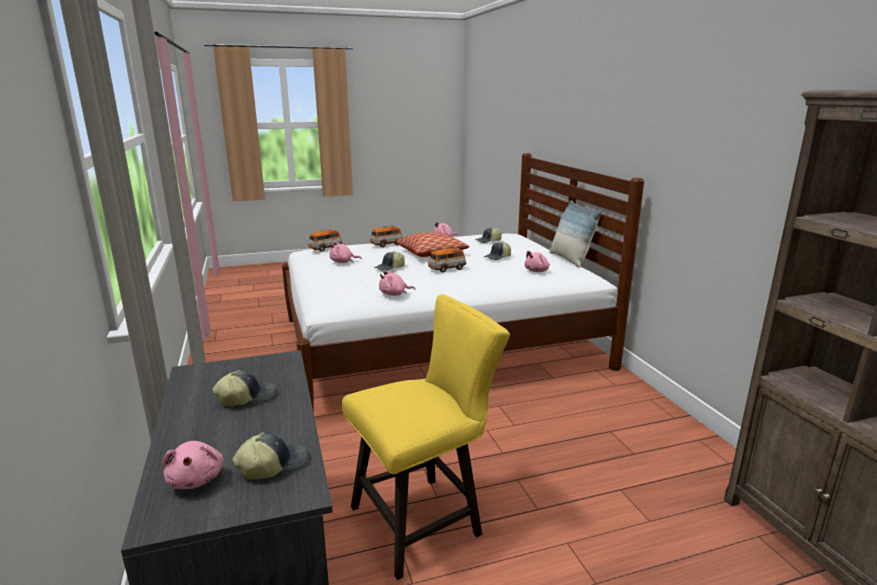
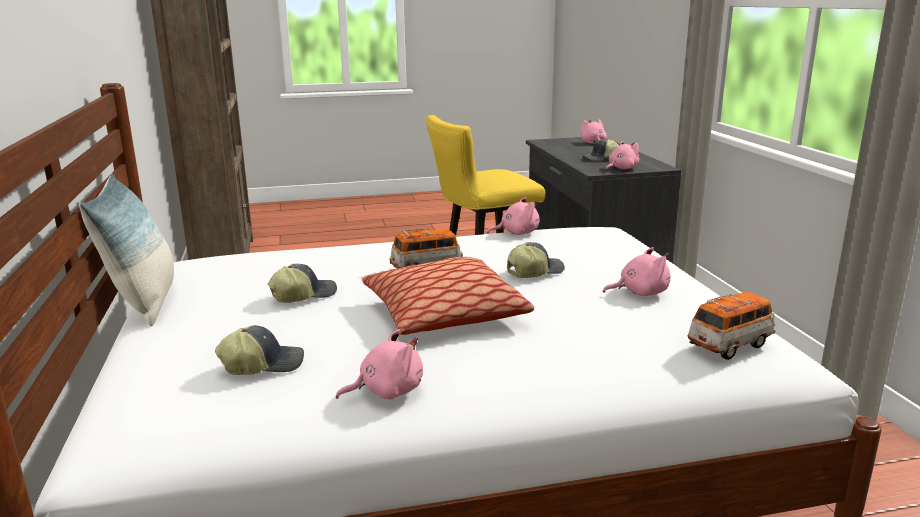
camera: 175 degrees left, 0 degrees up
(273, 465) = (560, 145): cap -> none
(386, 244) = (566, 355): toy car -> none
(537, 271) = (264, 265): pink plush toy -> pink plush toy (621, 169)

